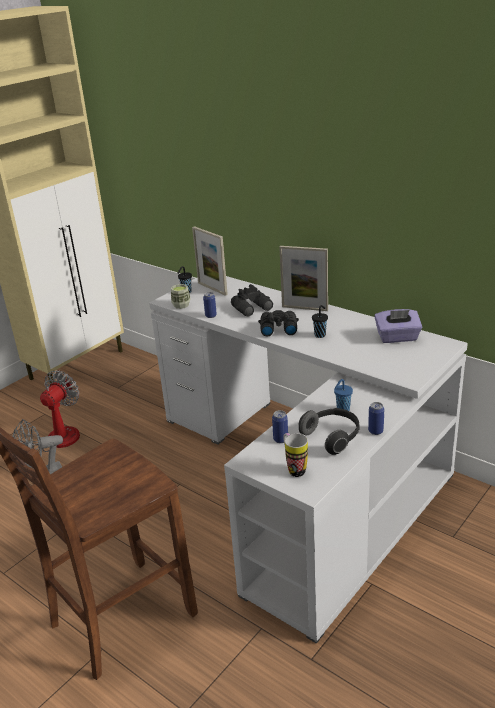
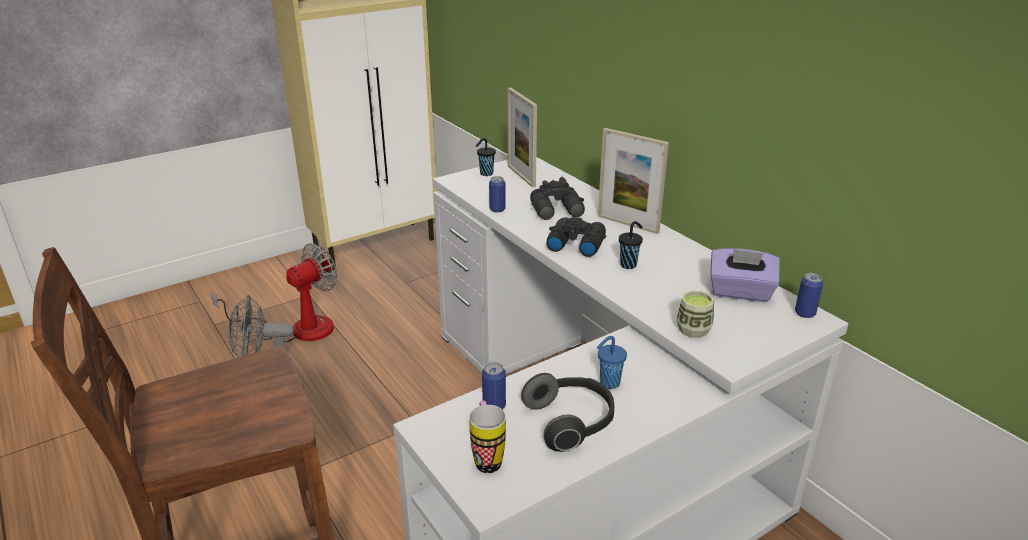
camera: 15 degrees right, 0 degrees up
(181, 305) = (469, 189): cup -> cup (693, 330)
(375, 431) = (641, 429): can -> can (805, 313)

